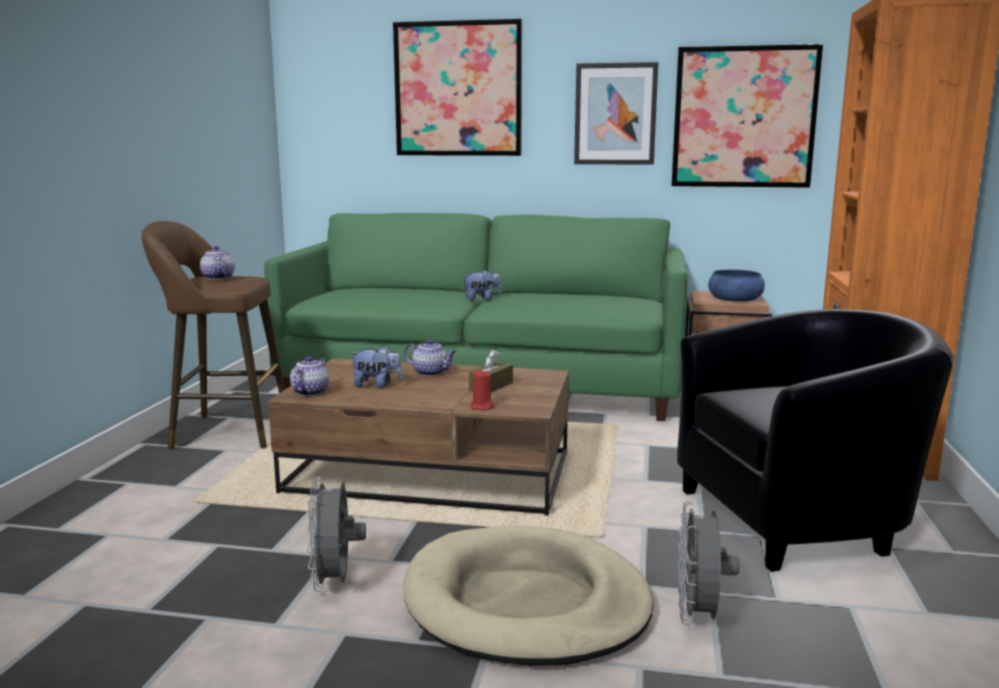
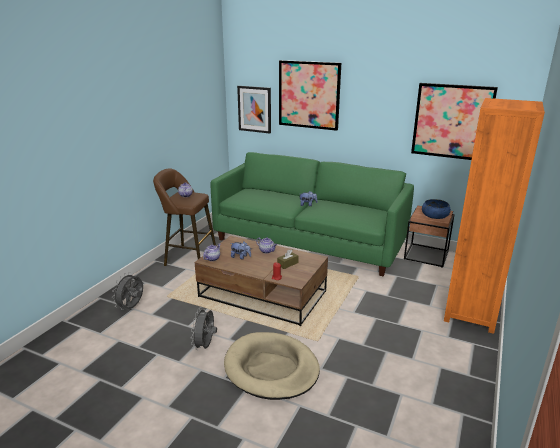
camera: 15 degrees right, 10 degrees up
(615, 114) = (385, 114): picture -> picture (254, 109)
(699, 616) = (335, 387): grey fan -> grey fan (131, 307)
(799, 518) = (410, 345): black armchair -> none

